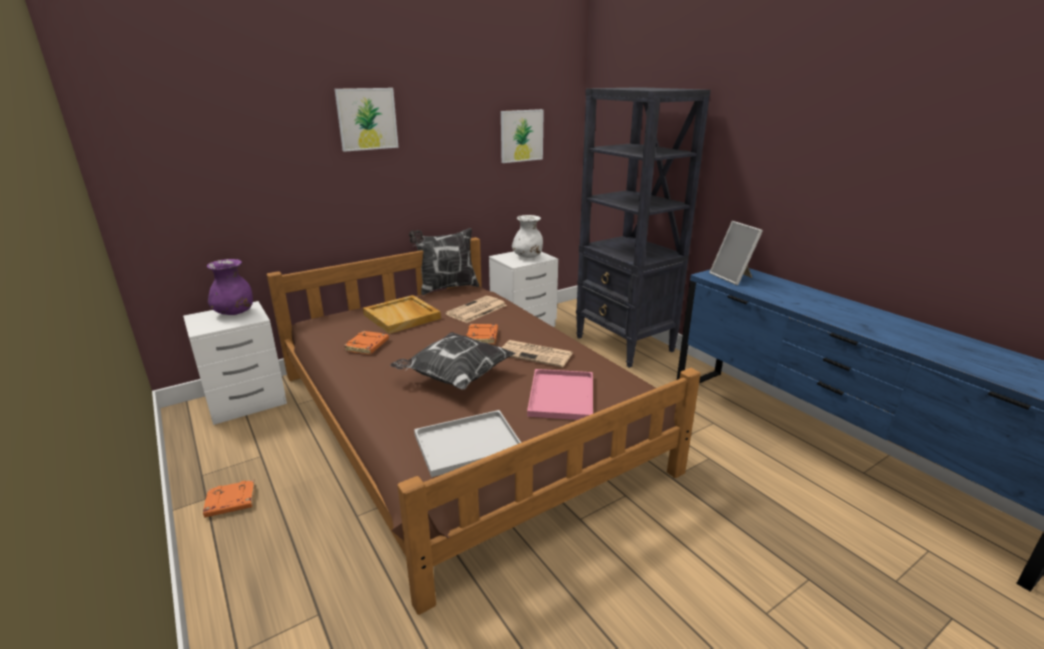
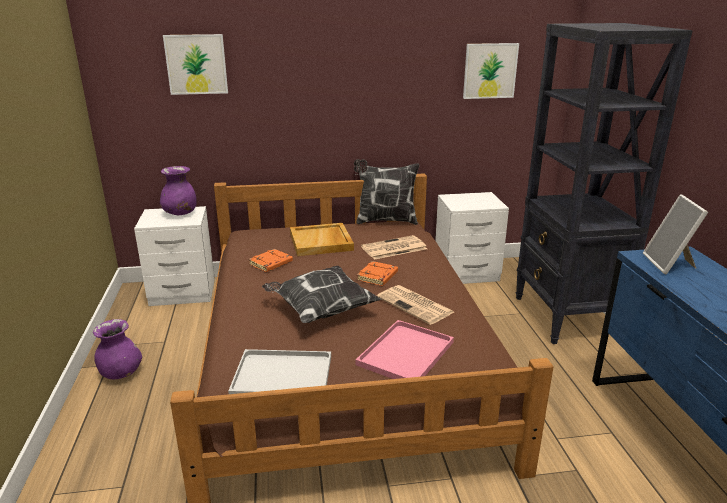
camera: 25 degrees right, 0 degrees up
(230, 502) = (120, 373): orange book -> purple vase
(367, 119) = (320, 48): picture -> picture (196, 64)
(528, 257) = (477, 201): white vase -> none

